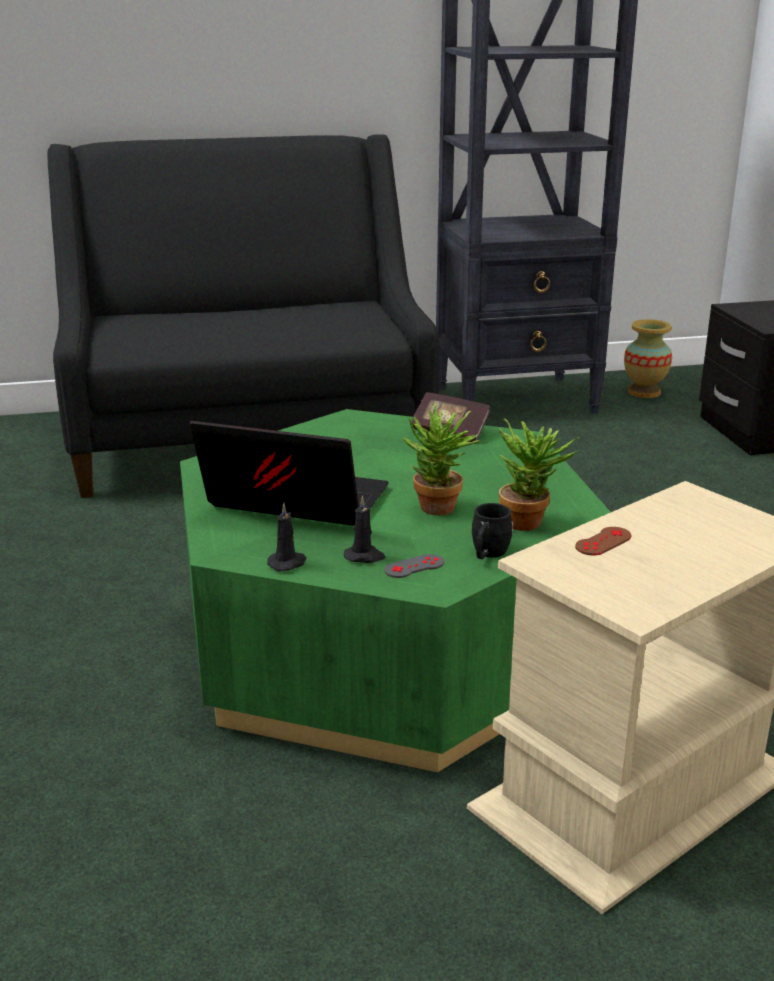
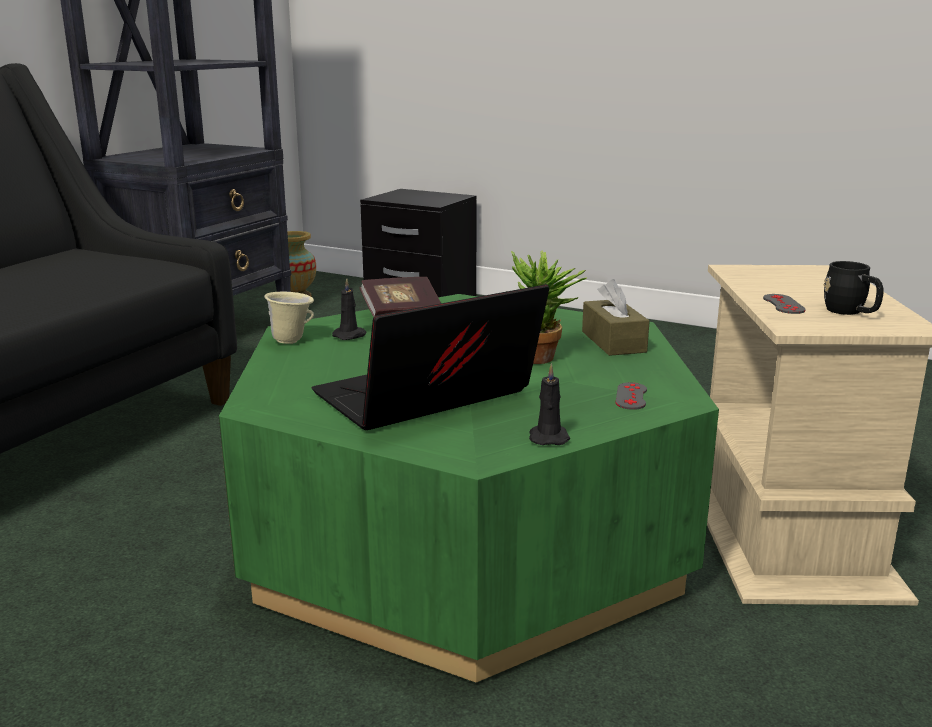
camera: 50 degrees left, 5 degrees down
(330, 426) = (292, 341): none -> beige mug
(364, 556) = (584, 406): black candle -> black candle (350, 335)
(487, 554) = (647, 369): black mug -> black mug (850, 312)
(530, 522) = (613, 342): potted plant -> brown tissue box
(603, 541) = (783, 304): brown game controller -> grey game controller

